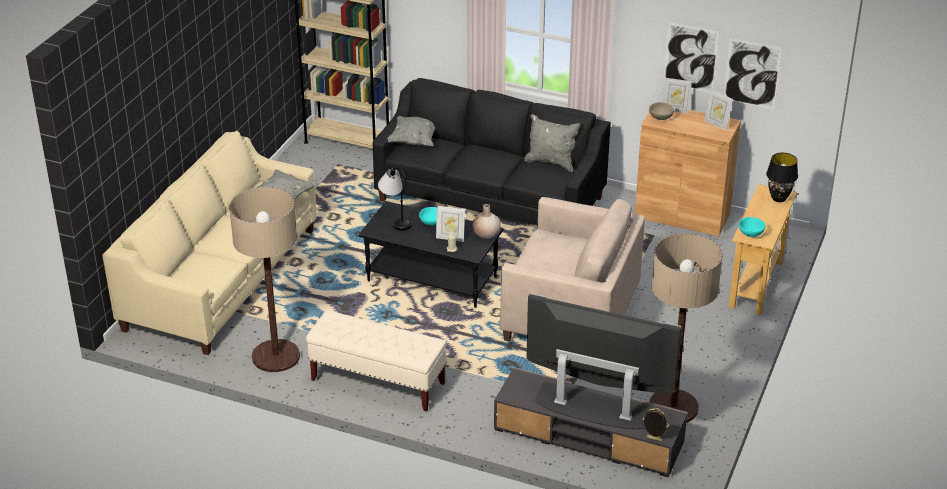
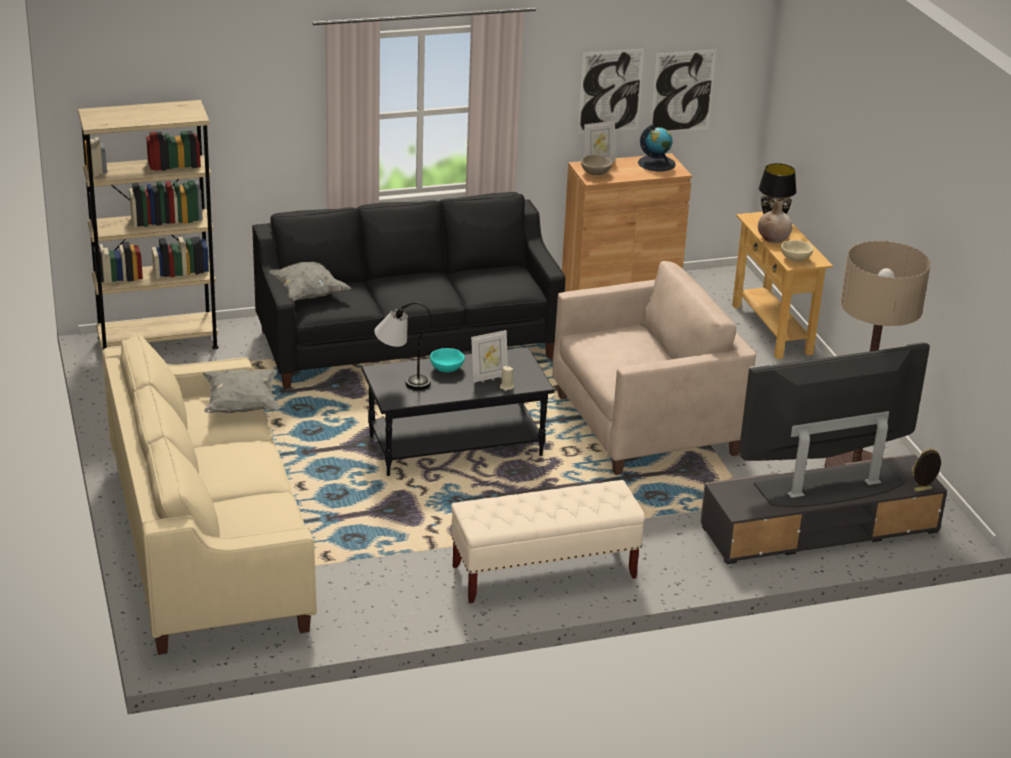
camera: 40 degrees left, 5 degrees down
(276, 356) = (393, 597): floor lamp -> none
(486, 234) = (521, 359): beige vase -> beige vase (773, 238)
(551, 162) = (486, 267): grey pillow -> none
(716, 124) = (656, 163): picture frame -> globe
(751, 233) = (795, 259): turquoise bowl -> beige bowl

